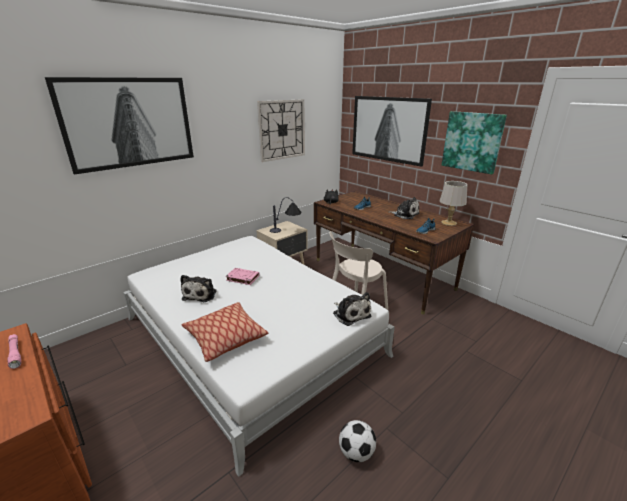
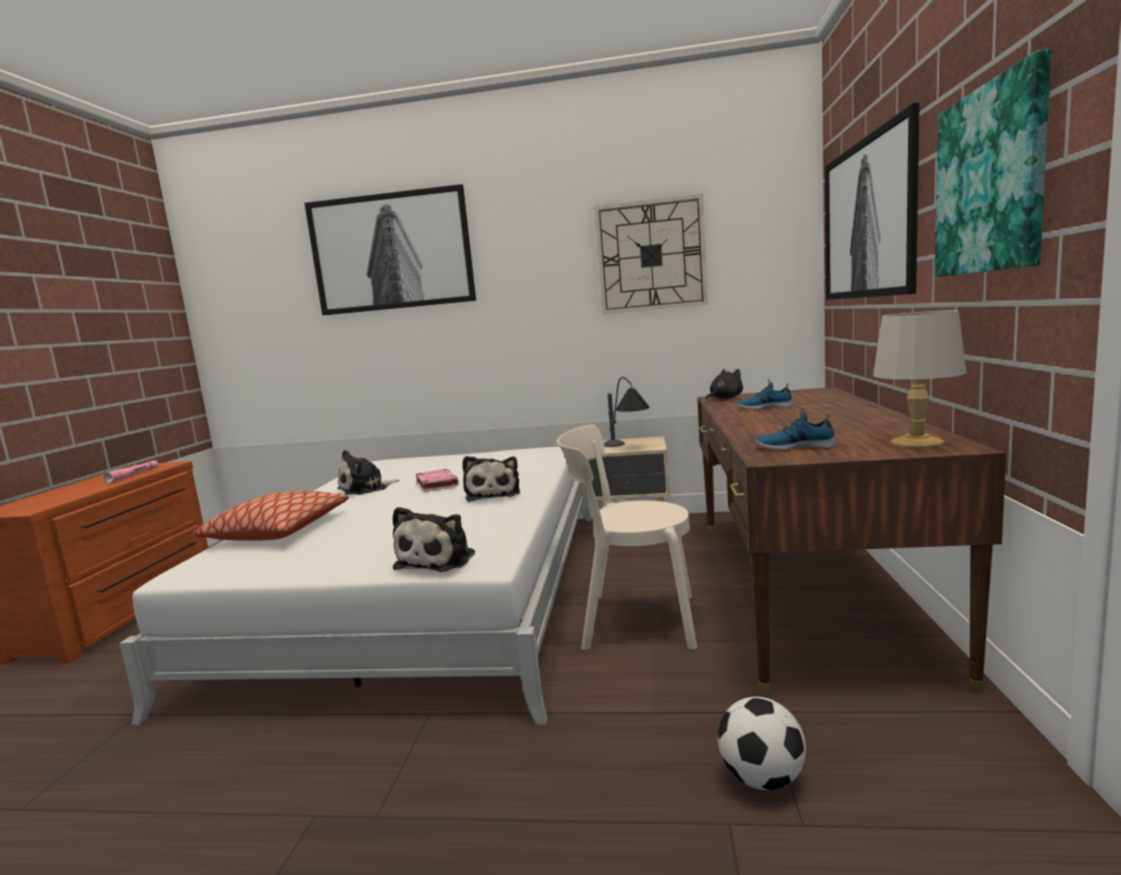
camera: 50 degrees right, 15 degrees down
(356, 452) = (226, 807): football -> football (762, 778)
(405, 214) = (833, 421): plush toy -> plush toy (493, 494)

